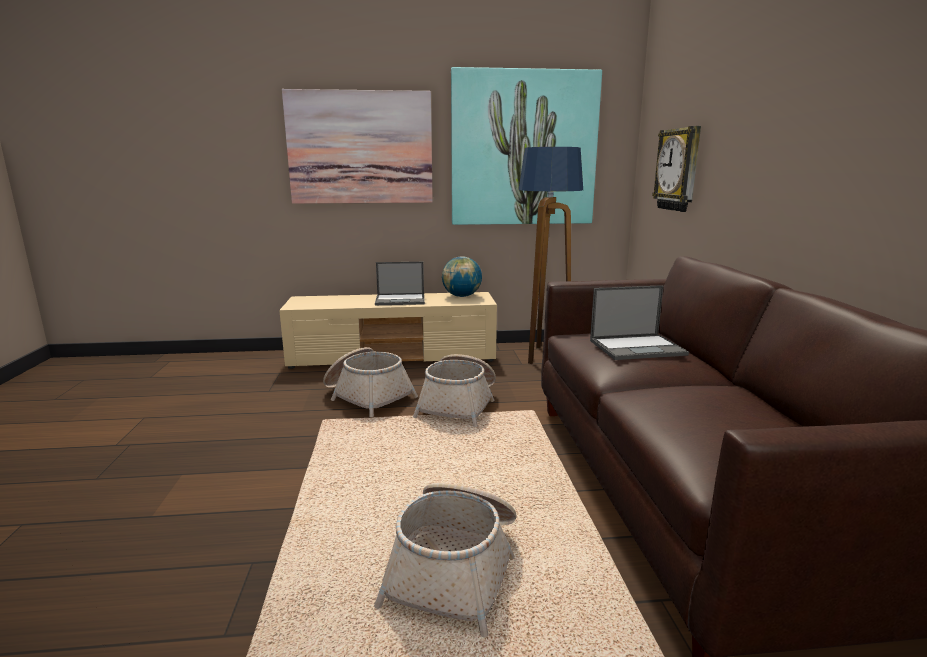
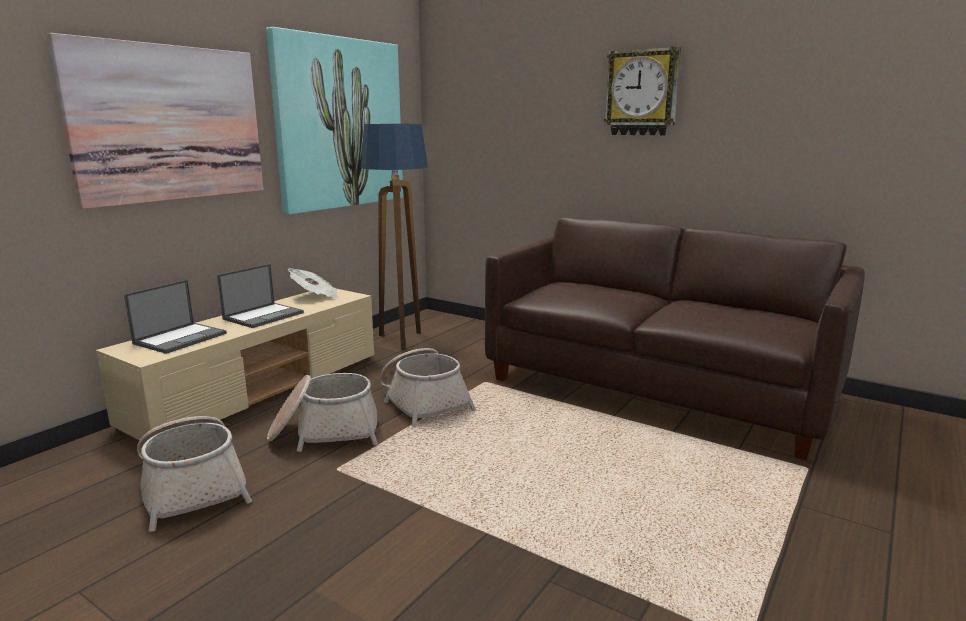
camera: 50 degrees left, 0 degrees up
(455, 568) = (652, 491): basket -> basket (193, 487)
(461, 296) = (316, 296): globe -> newspaper
(638, 347) = (601, 292): laptop -> laptop (181, 338)
(678, 170) = (497, 144): wall clock -> wall clock (642, 93)

